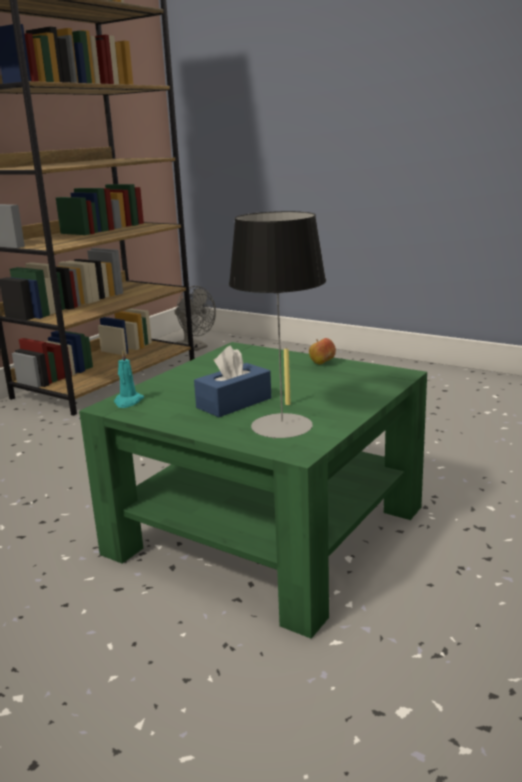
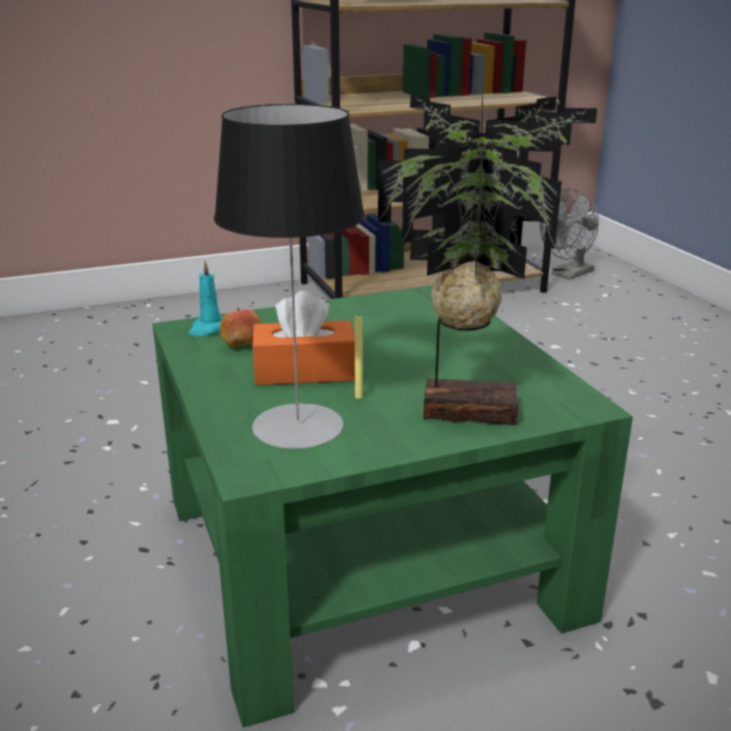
camera: 35 degrees right, 5 degrees up
(196, 347) = (568, 275): grey fan -> grey fan turned 60 degrees clockwise
(234, 403) = (304, 371): blue tissue box -> orange tissue box
(322, 363) = (504, 351): apple -> apple (242, 346)
(351, 391) = (467, 408): none -> potted plant

